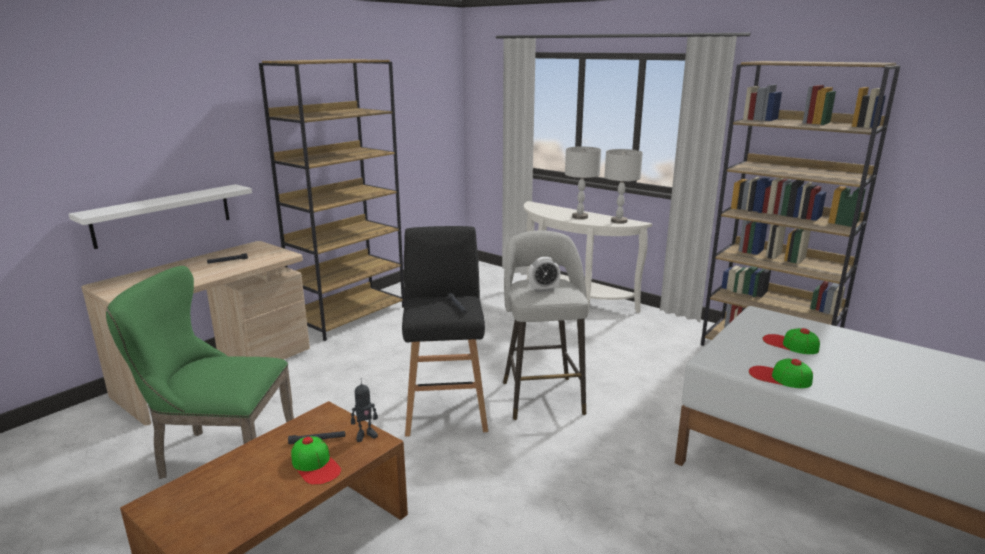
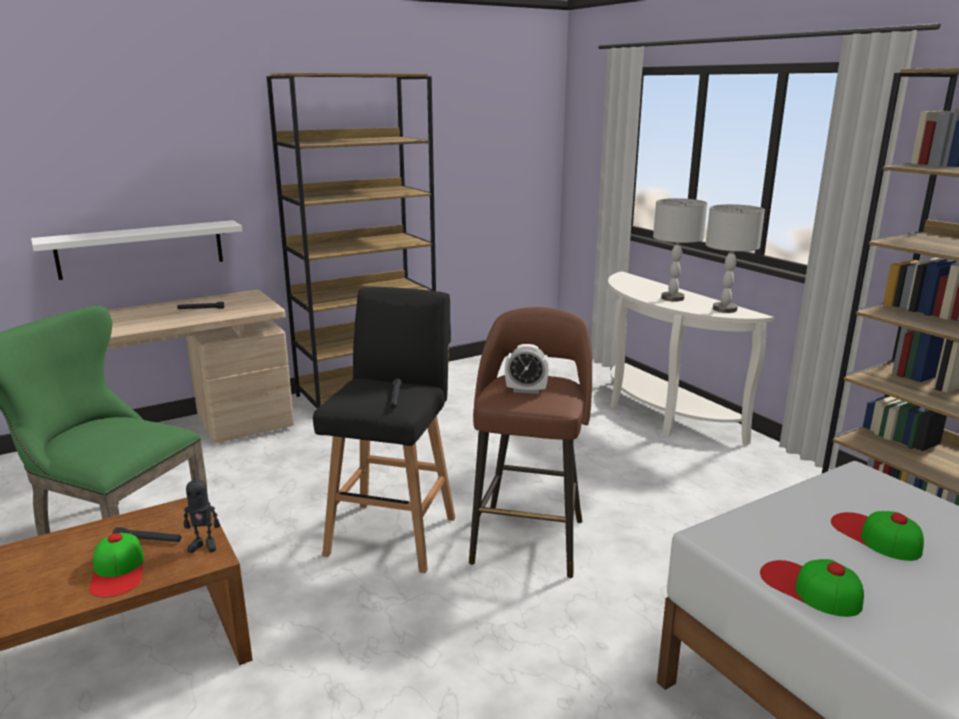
camera: 20 degrees right, 0 degrees up
(542, 396) = (529, 539): grey stool -> brown stool

